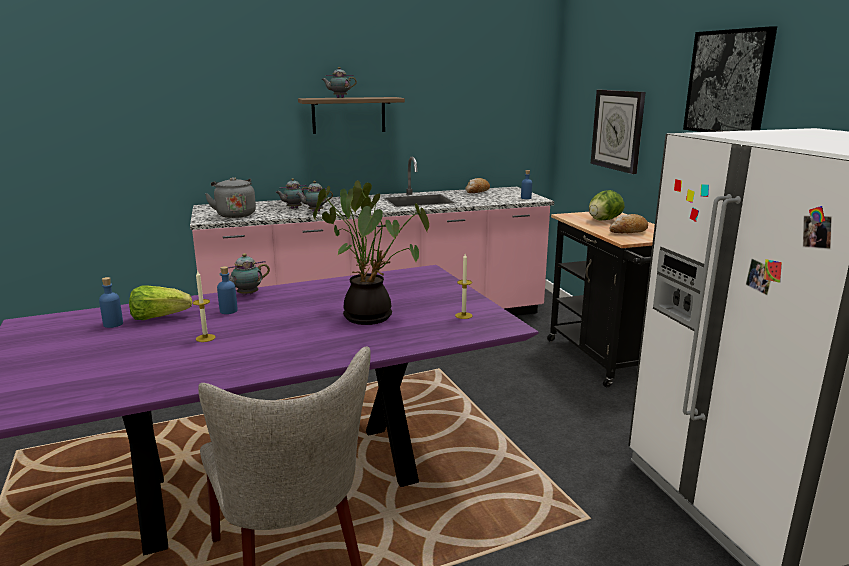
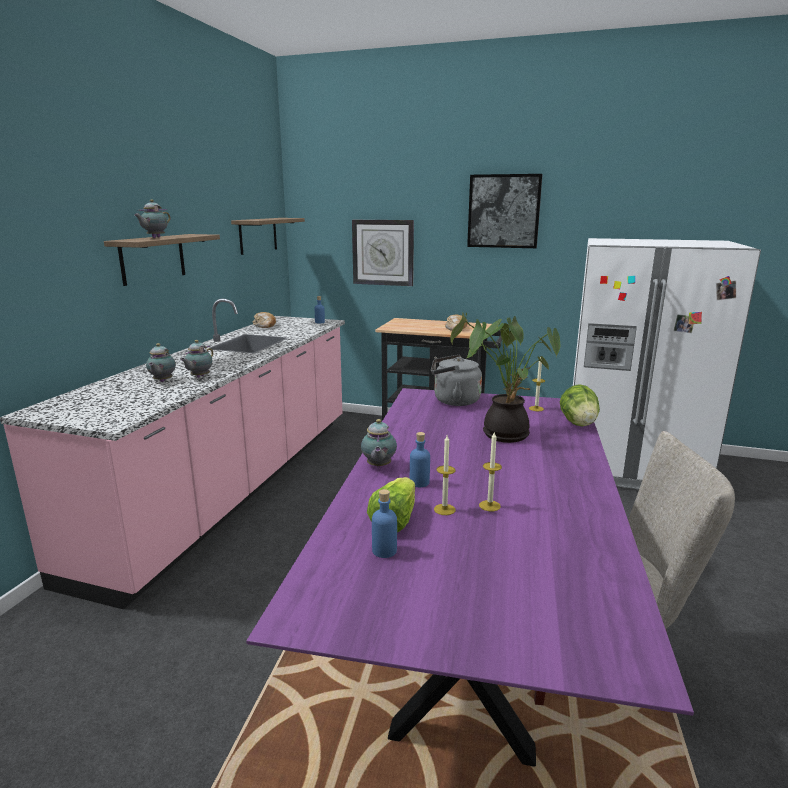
camera: 55 degrees left, 0 degrees up
(187, 326) = (444, 509): none -> candle
(235, 214) = (122, 406): grey kettle -> grey kettle (453, 401)
(502, 102) = (258, 235): none -> shelf
(603, 220) = (417, 325): lettuce -> lettuce (578, 423)

